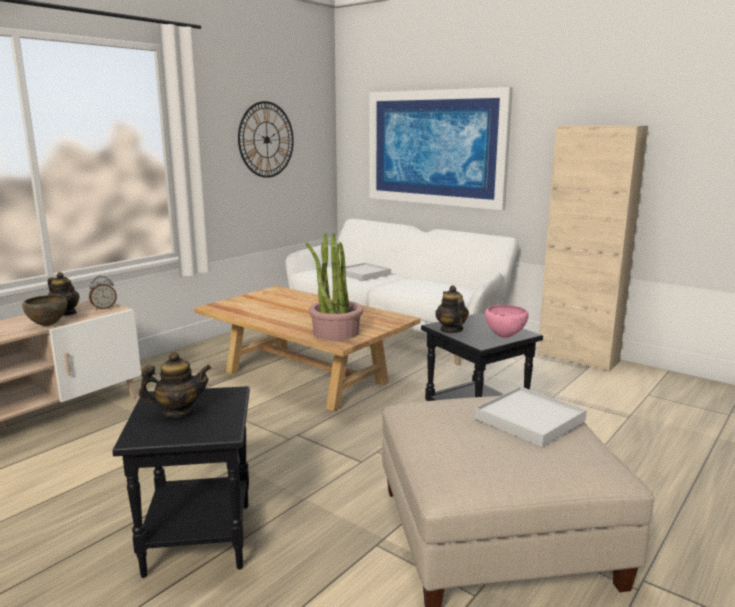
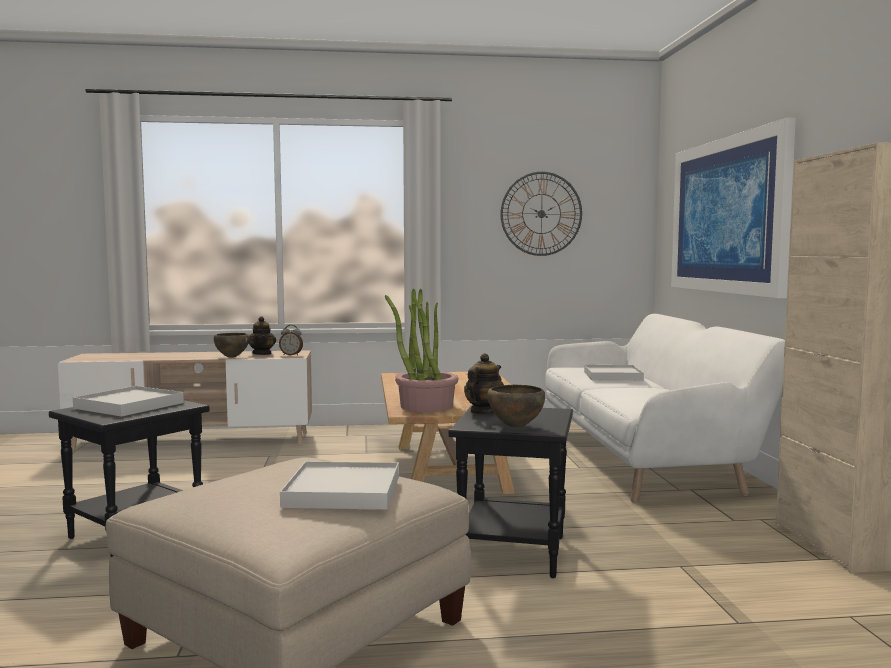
camera: 45 degrees right, 10 degrees down
(178, 412) = (129, 405): teapot -> white tray
(504, 337) = (515, 427): pink bowl -> brown bowl

